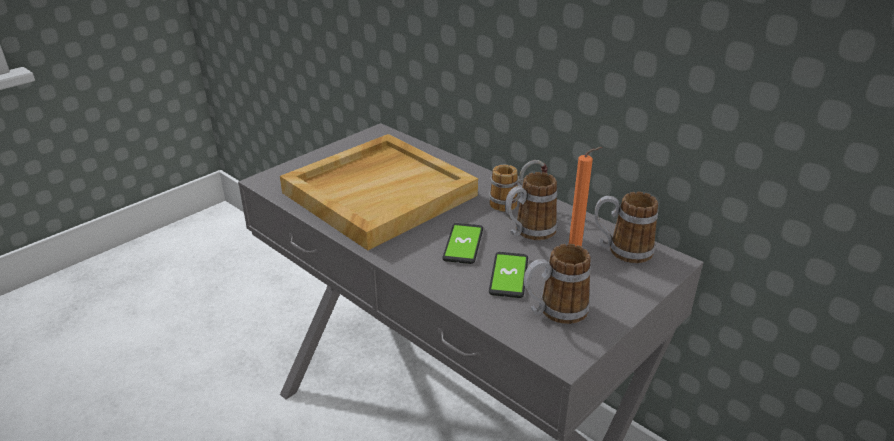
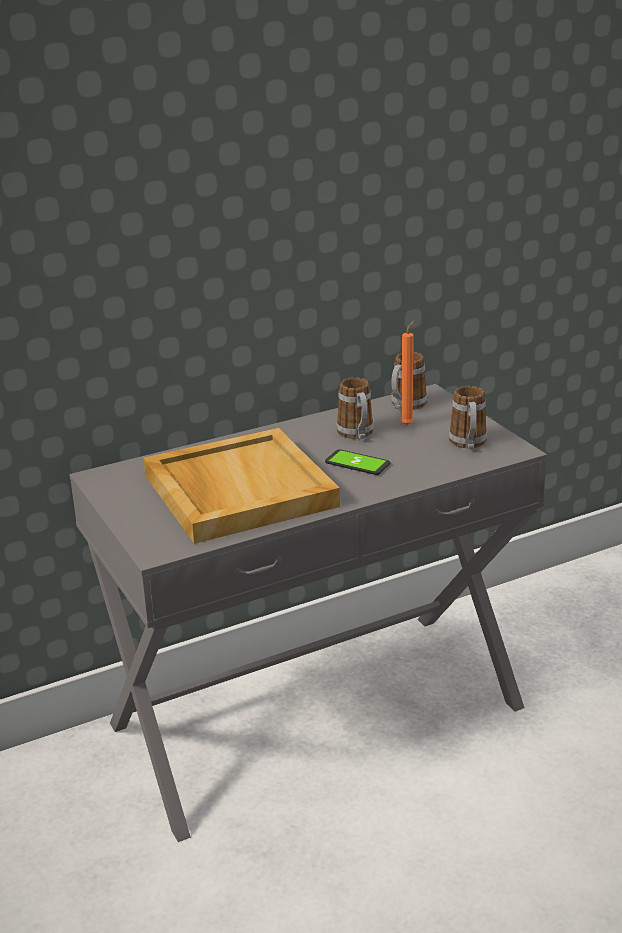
camera: 70 degrees left, 5 degrees down
(509, 275) = (414, 452): phone -> none
(516, 204) = (307, 431): mug -> none

